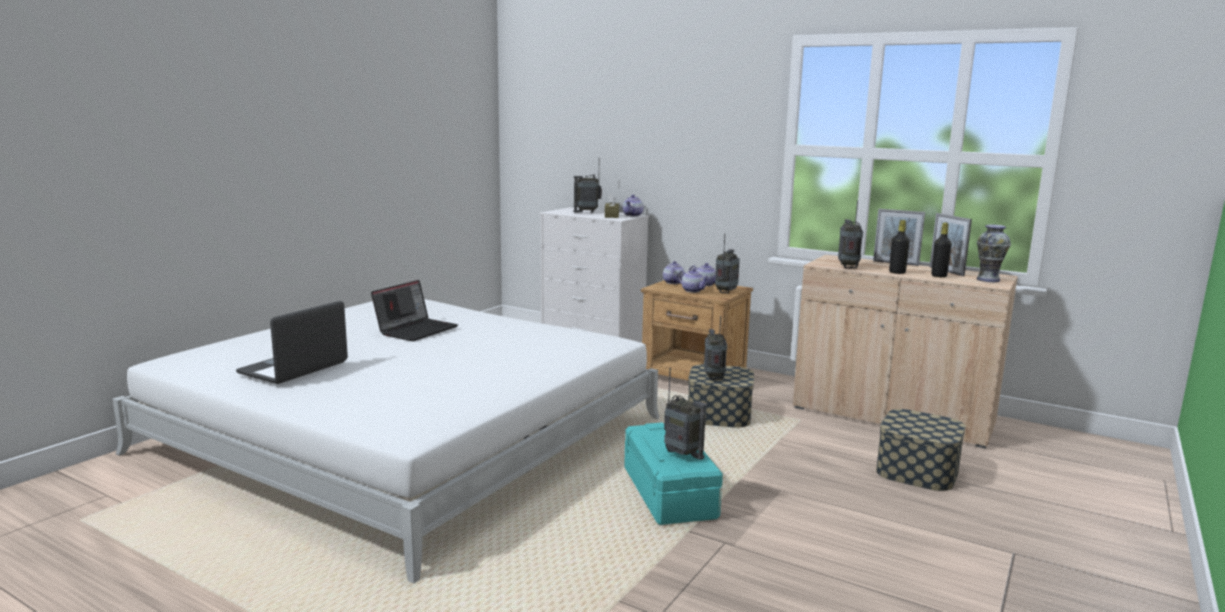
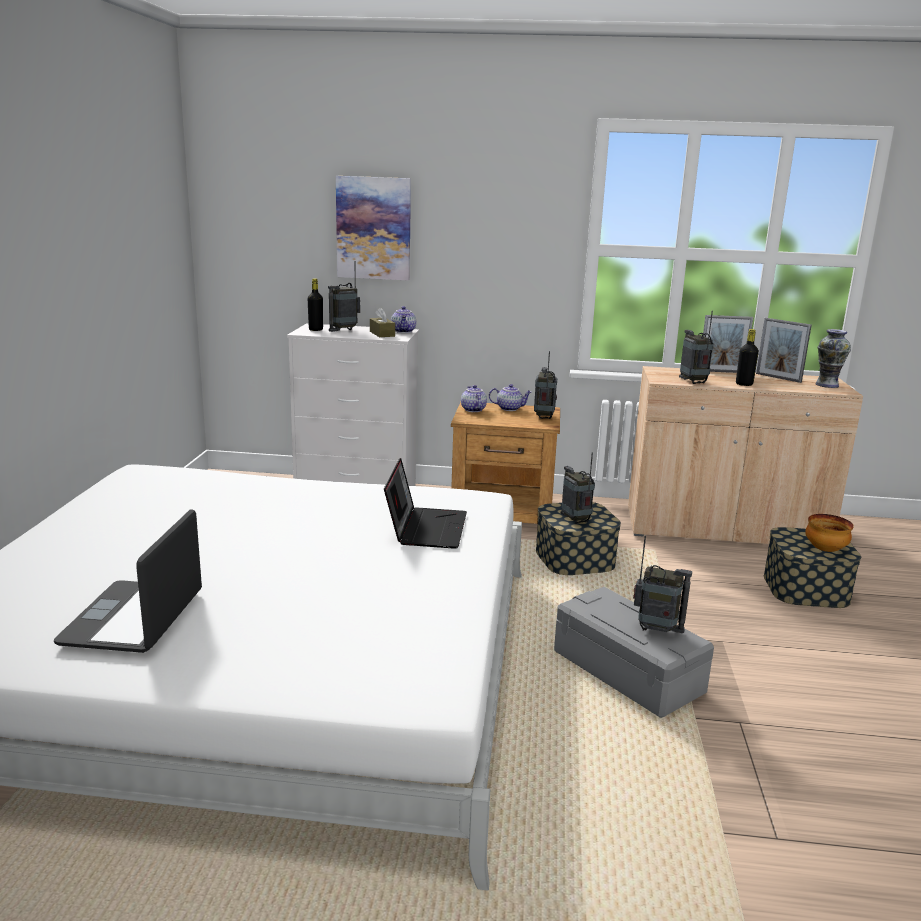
camera: 25 degrees left, 5 degrees up
(416, 330) = (227, 520): laptop -> laptop (425, 528)
(619, 132) = (373, 228): none -> picture
(670, 492) = (628, 672): turquoise storage box -> grey storage box
(693, 290) = (509, 419): teapot -> none
(926, 431) = (825, 550): none -> bowl
(939, 276) = (783, 385): black bottle -> black bottle (316, 330)

